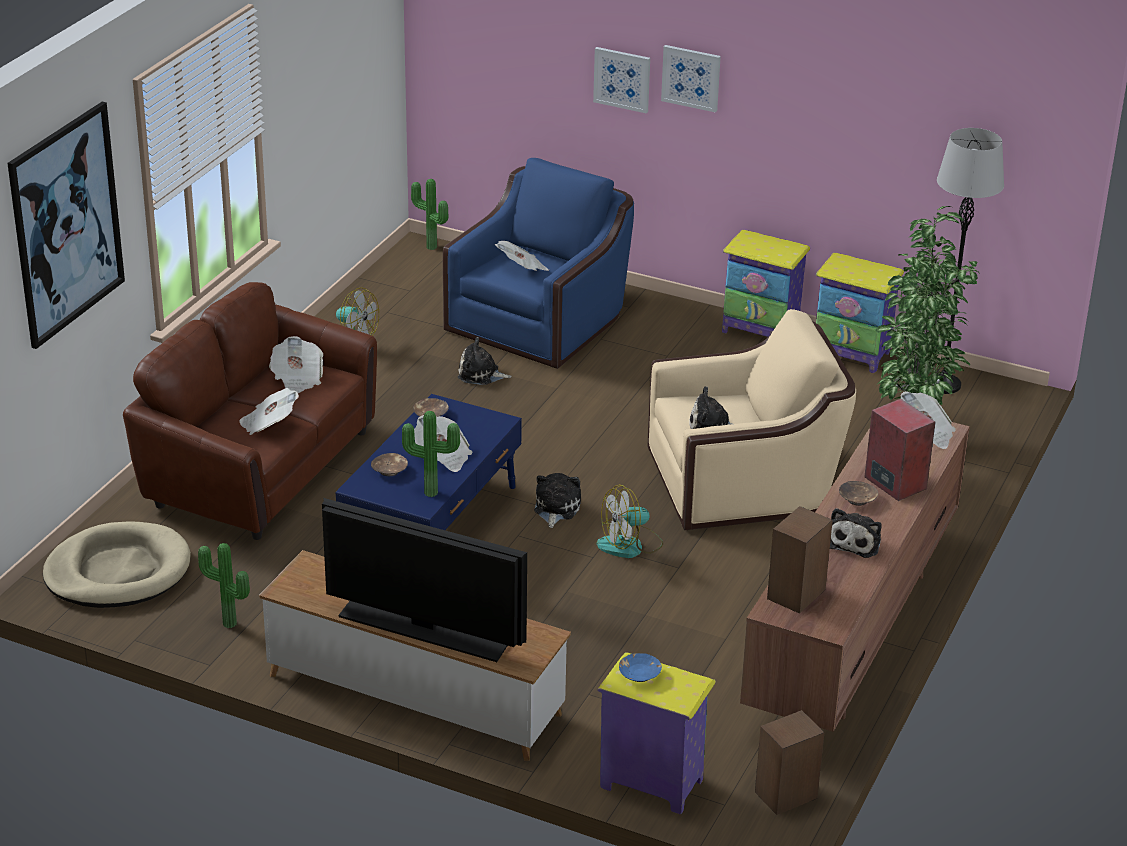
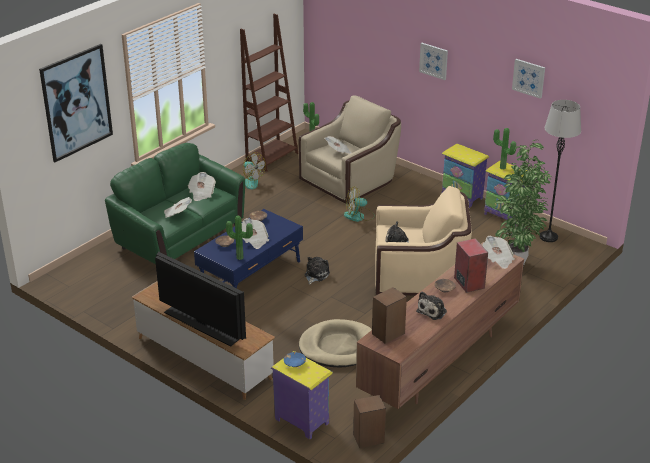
camera: 15 degrees right, 0 degrees up
(118, 571) = (90, 277): beige dog bed -> beige dog bed (338, 347)
(228, 625) = (130, 310): potted plant -> potted plant (502, 168)
(258, 467) = (179, 235): brown sofa -> green sofa
(372, 295) = (272, 158): none -> brown bookcase
(481, 374) = (308, 203): plush toy -> none
(541, 319) = (351, 179): blue armchair -> beige armchair
(622, 79) = (401, 58): picture -> picture (529, 78)
(630, 545) = (345, 298): fan -> fan (359, 216)

